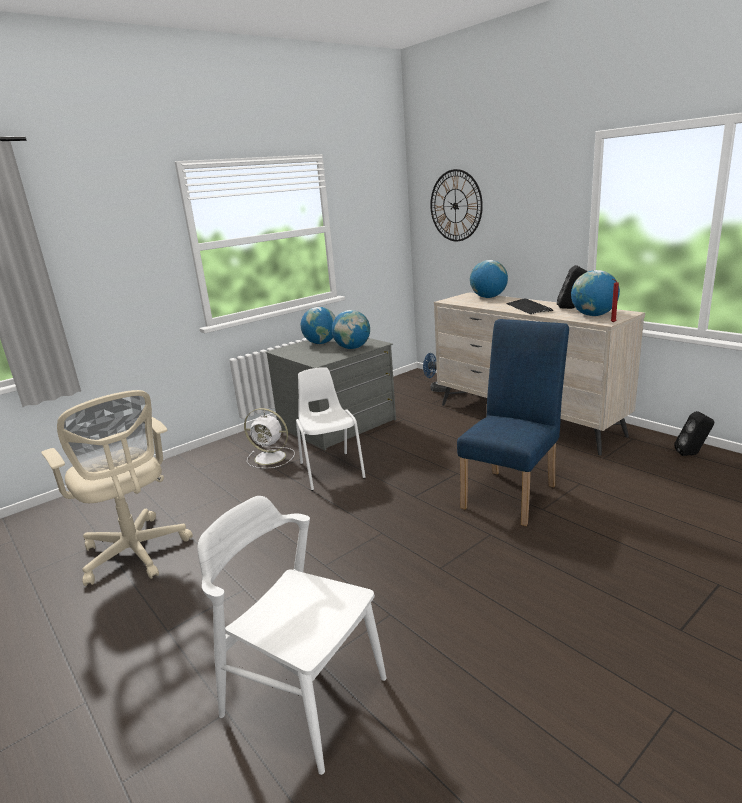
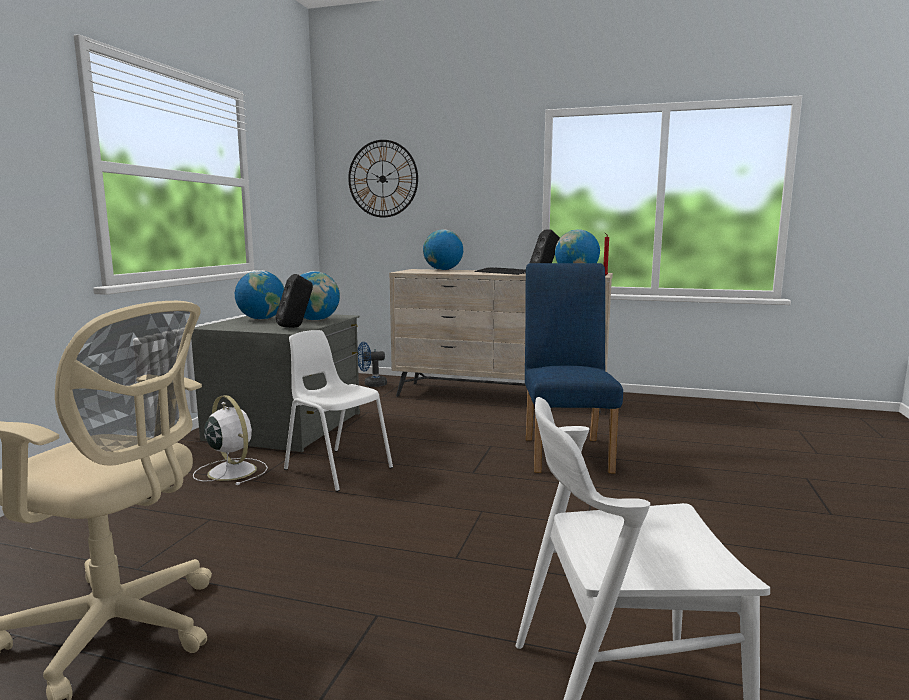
camera: 35 degrees left, 10 degrees down
(271, 457) = (231, 471): white fan -> white fan turned 120 degrees counterclockwise
(692, 454) = (665, 402): black speaker -> black speaker (296, 327)

